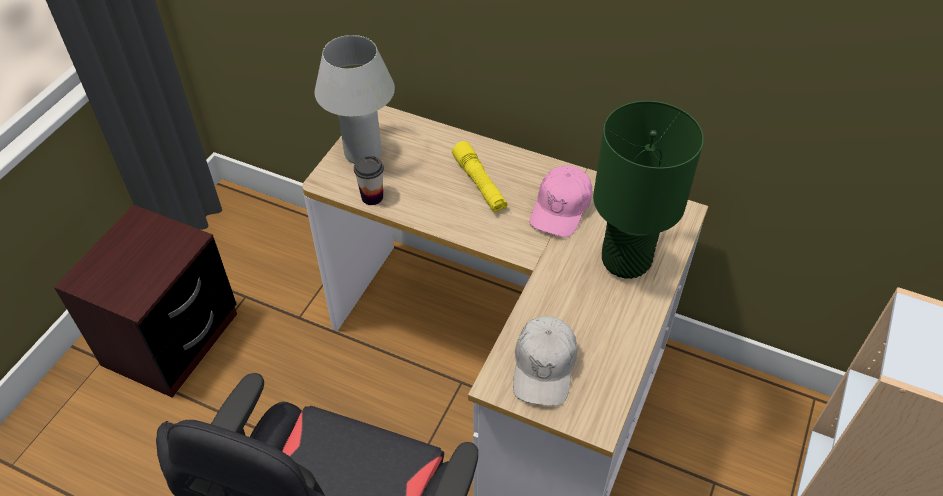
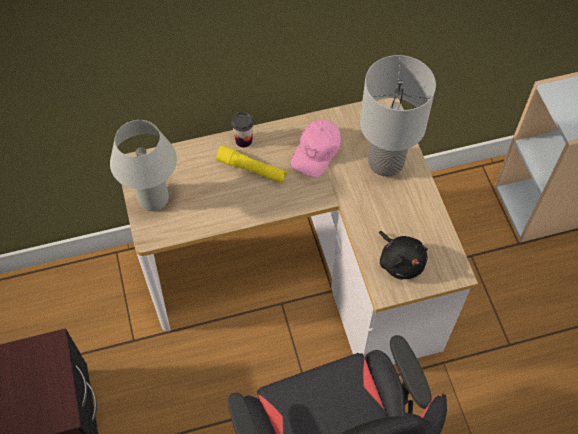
camera: 40 degrees left, 10 degrees up
(372, 197) = (192, 226): cup -> cup (244, 140)
(544, 367) = (400, 261): white cap -> black plush toy
(561, 208) = (316, 152): pink cap -> pink cap turned 45 degrees clockwise
(625, 264) = (385, 165): green table lamp -> grey table lamp

